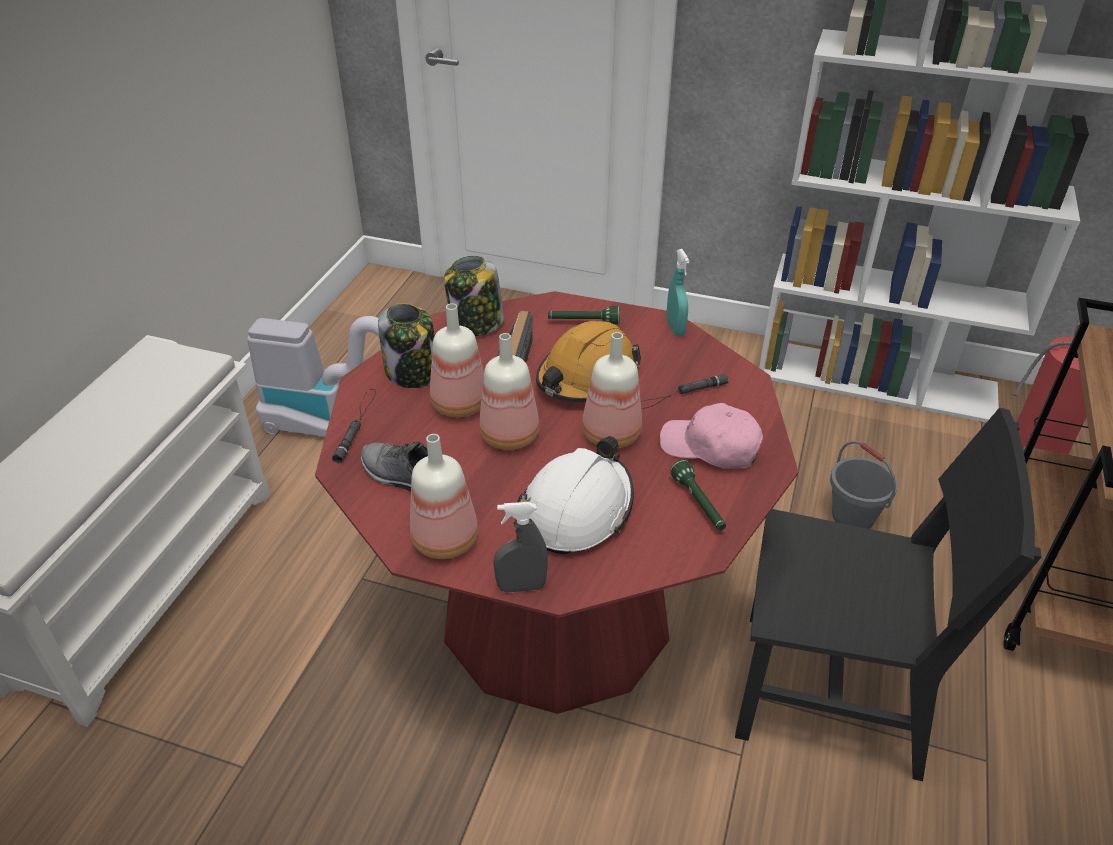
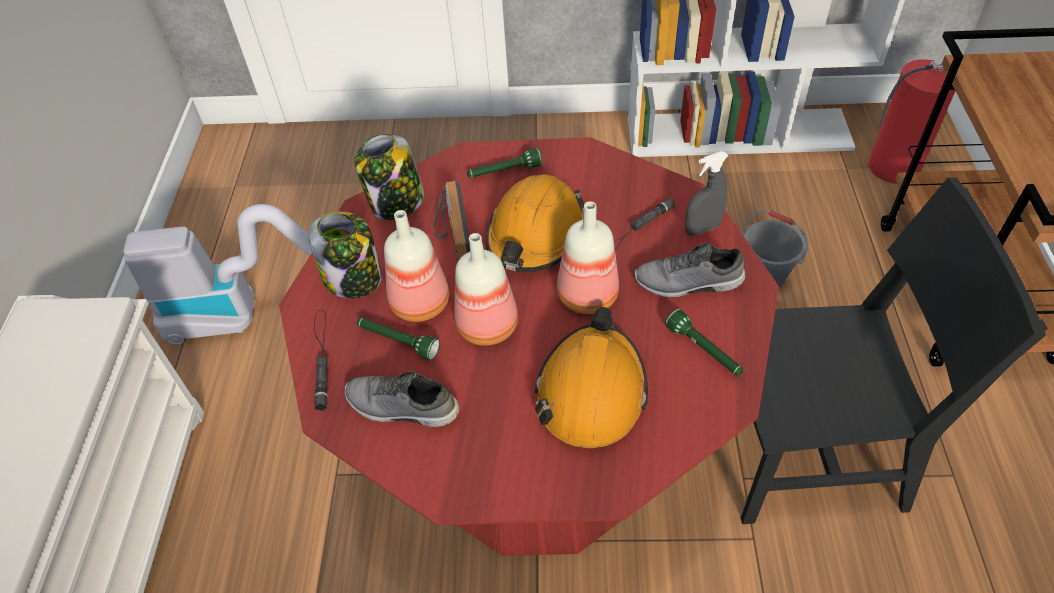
camera: 15 degrees left, 10 degrees up
(426, 428) = (398, 341): none -> green flashlight
(447, 539) = (476, 466): bottle -> none
(521, 587) = (574, 498): grey spray bottle -> grey spray bottle (702, 229)
(577, 509) = (591, 392): white hard hat -> orange hard hat
(675, 328) = (597, 156): turquoise spray bottle -> none
(710, 447) = (688, 283): pink cap -> grey shoe

